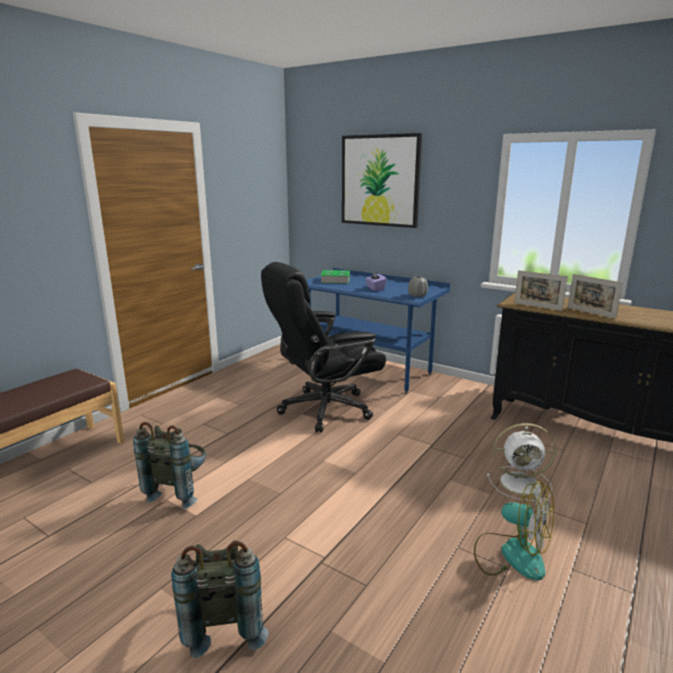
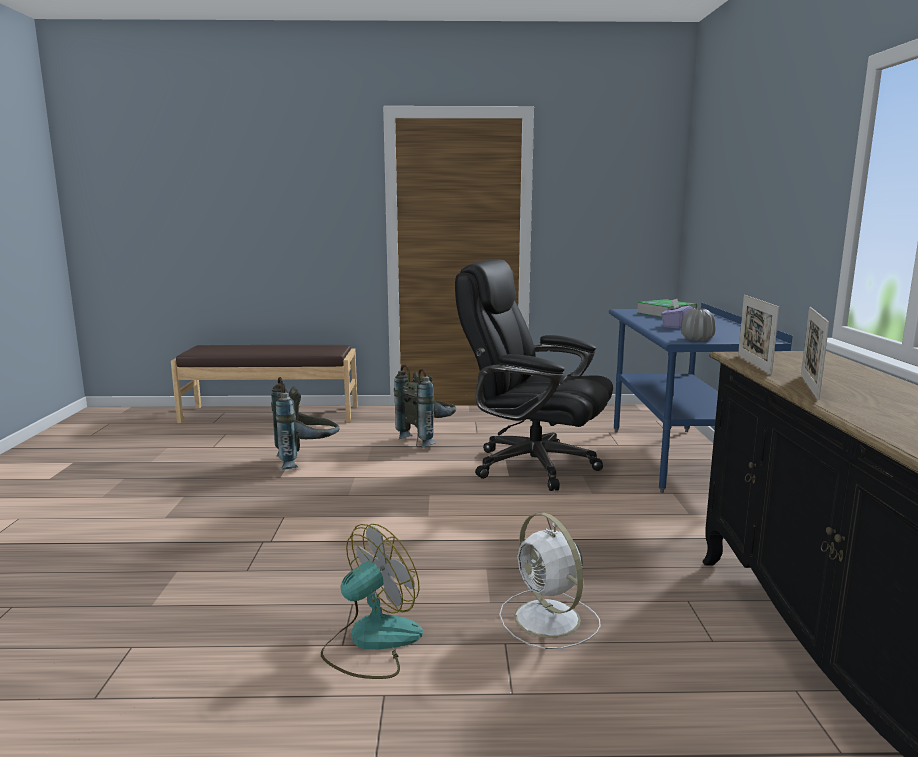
camera: 55 degrees right, 5 degrees down
(224, 622) = (162, 528): grey backpack -> grey backpack (428, 439)
(380, 181) = (749, 166): picture -> none
(511, 554) = (371, 642): fan -> fan turned 135 degrees counterclockwise

